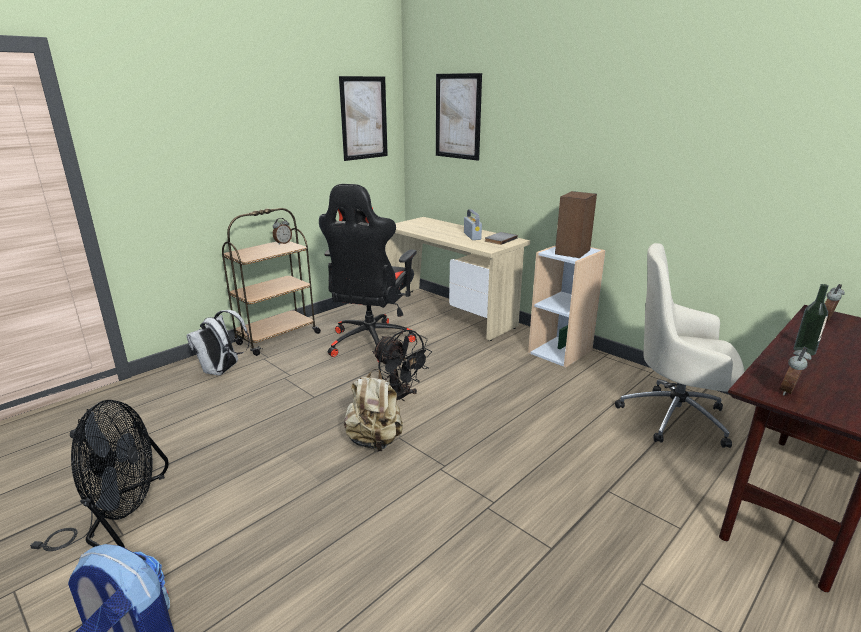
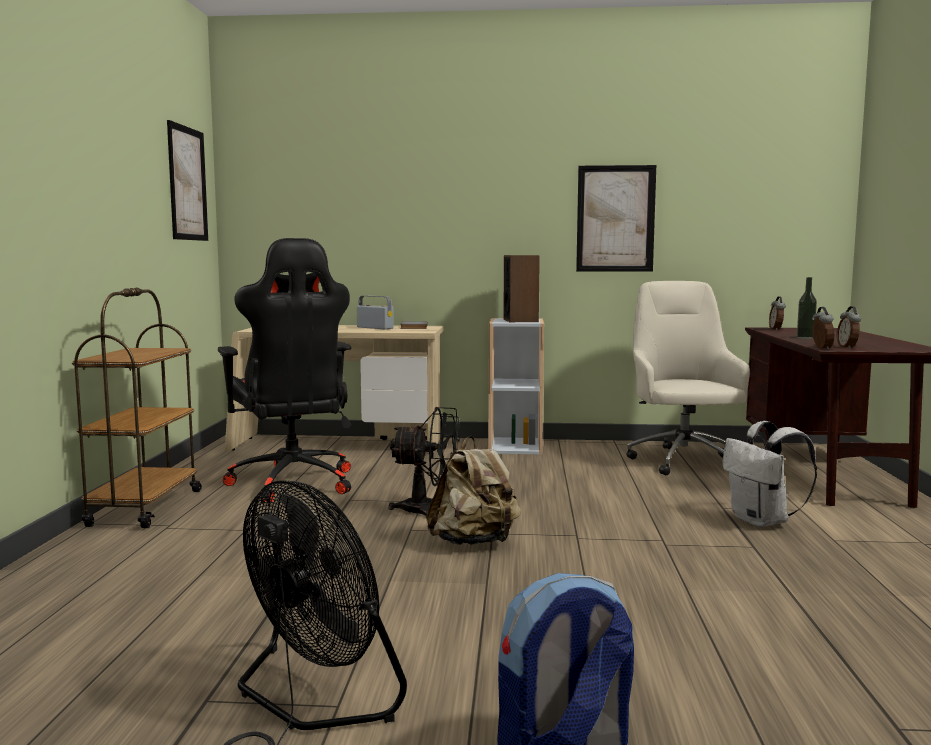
camera: 40 degrees left, 15 degrees down
(222, 371) = (123, 552): white backpack -> white backpack (762, 521)
(283, 243) = (140, 349): alarm clock -> alarm clock (821, 348)
(458, 116) = (317, 186): picture -> picture (615, 219)
(673, 418) = (683, 461): beige office chair -> beige office chair turned 105 degrees clockwise

